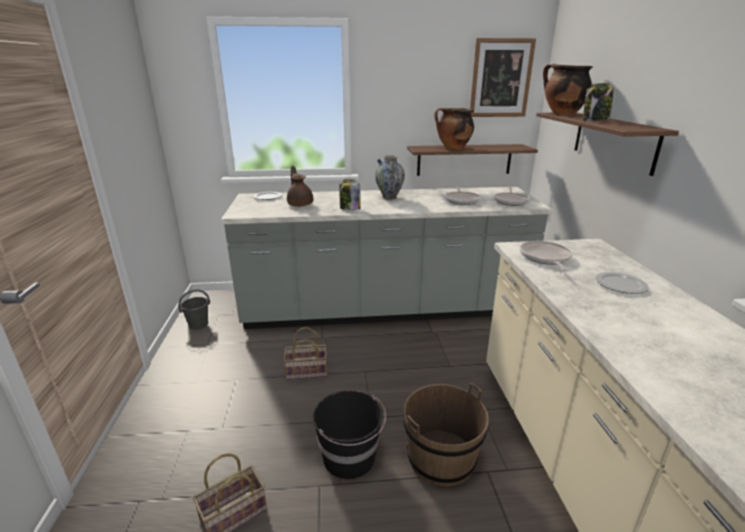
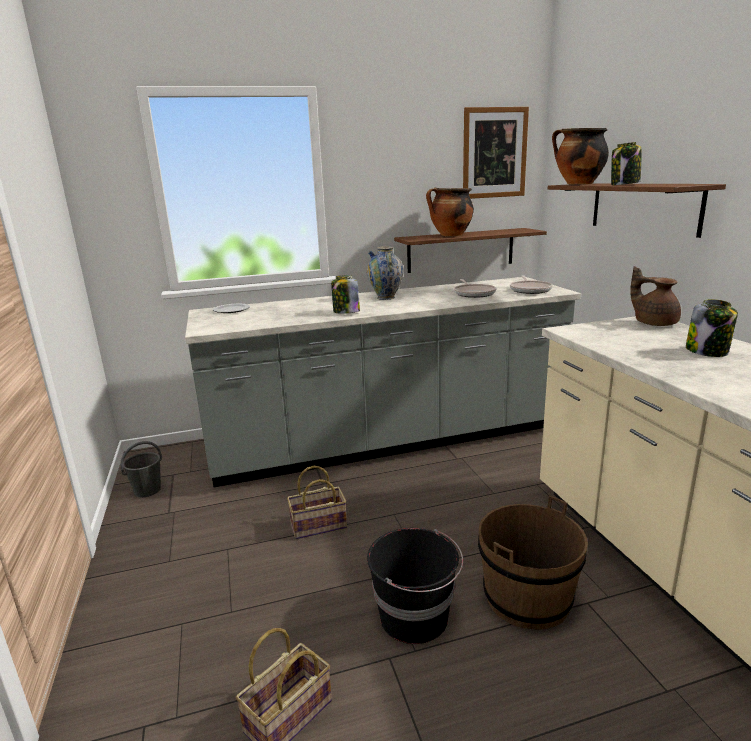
camera: 10 degrees left, 5 degrees down
(300, 204) = (280, 313): brown teapot -> brown teapot (654, 323)
(545, 258) = (609, 336): frying pan -> none
(621, 284) = (707, 351): plate -> jar

